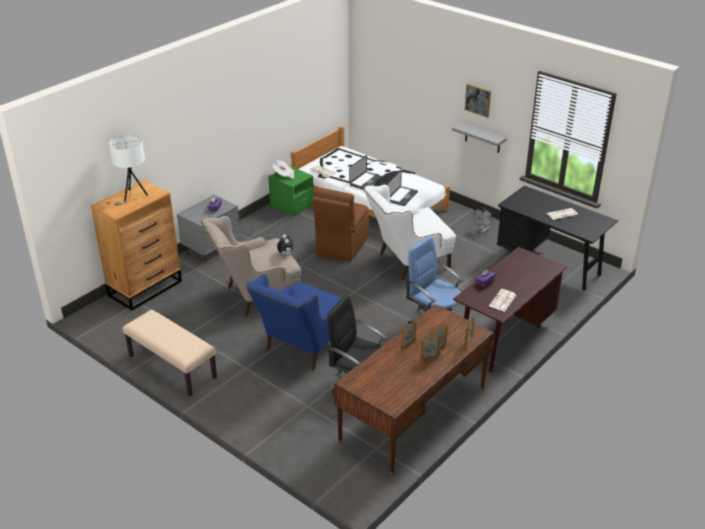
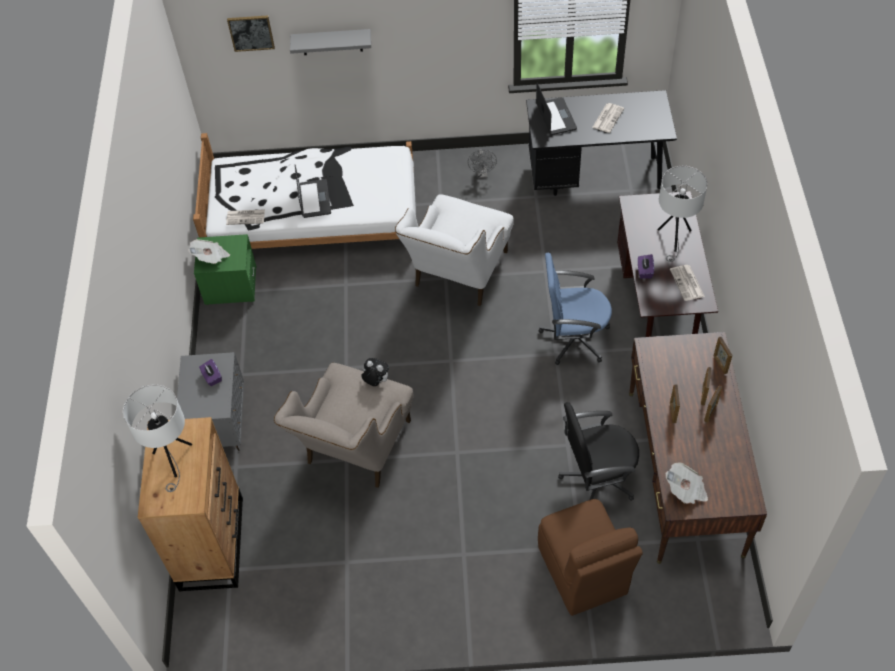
camera: 40 degrees left, 20 degrees up
(171, 367) = (385, 622): beige bench -> none
(301, 348) = (488, 480): blue armchair -> none
(341, 247) = (363, 307): brown chair -> brown chair (583, 572)
(364, 379) = (686, 490): none -> newspaper
(402, 196) = (382, 194): laptop -> laptop (556, 117)
(478, 100) = (422, 21): picture -> picture (251, 32)
(482, 138) = (439, 64): grey shelf -> grey shelf (332, 42)
(523, 279) = (674, 239): none -> white table lamp

